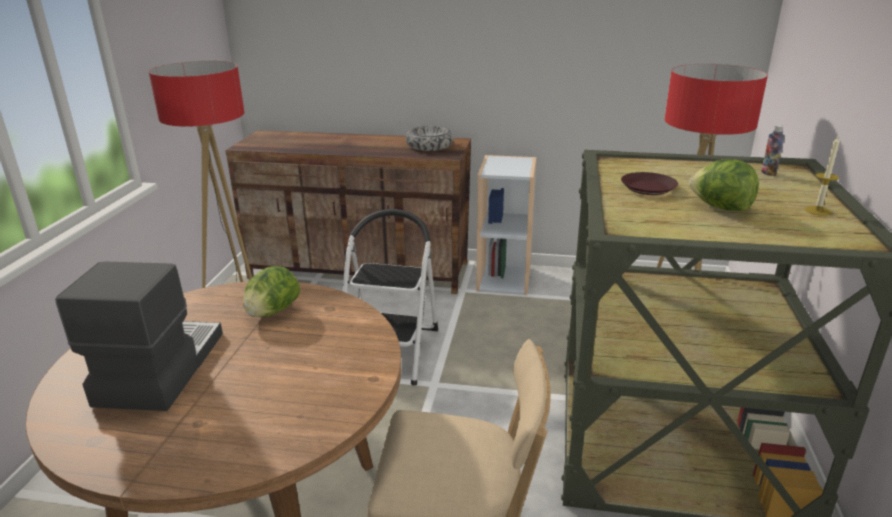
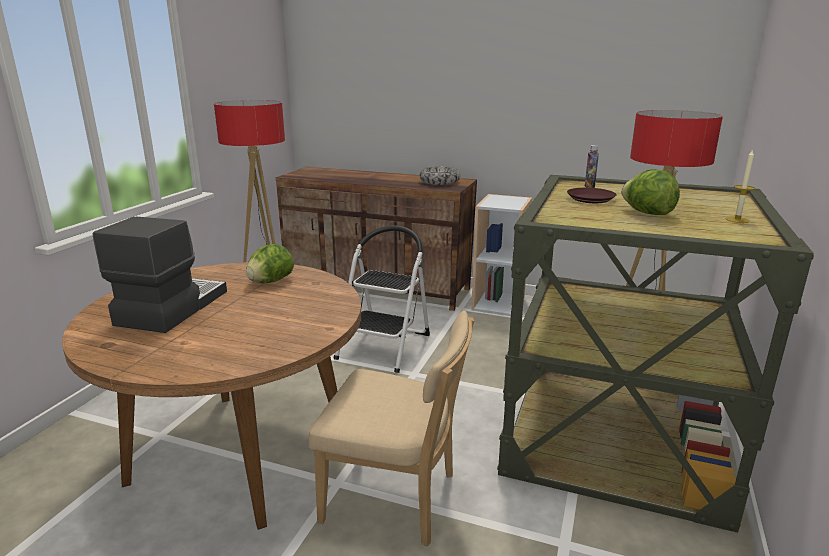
camera: 10 degrees right, 5 degrees down
(768, 173) = (708, 196): bottle -> bottle (589, 186)

